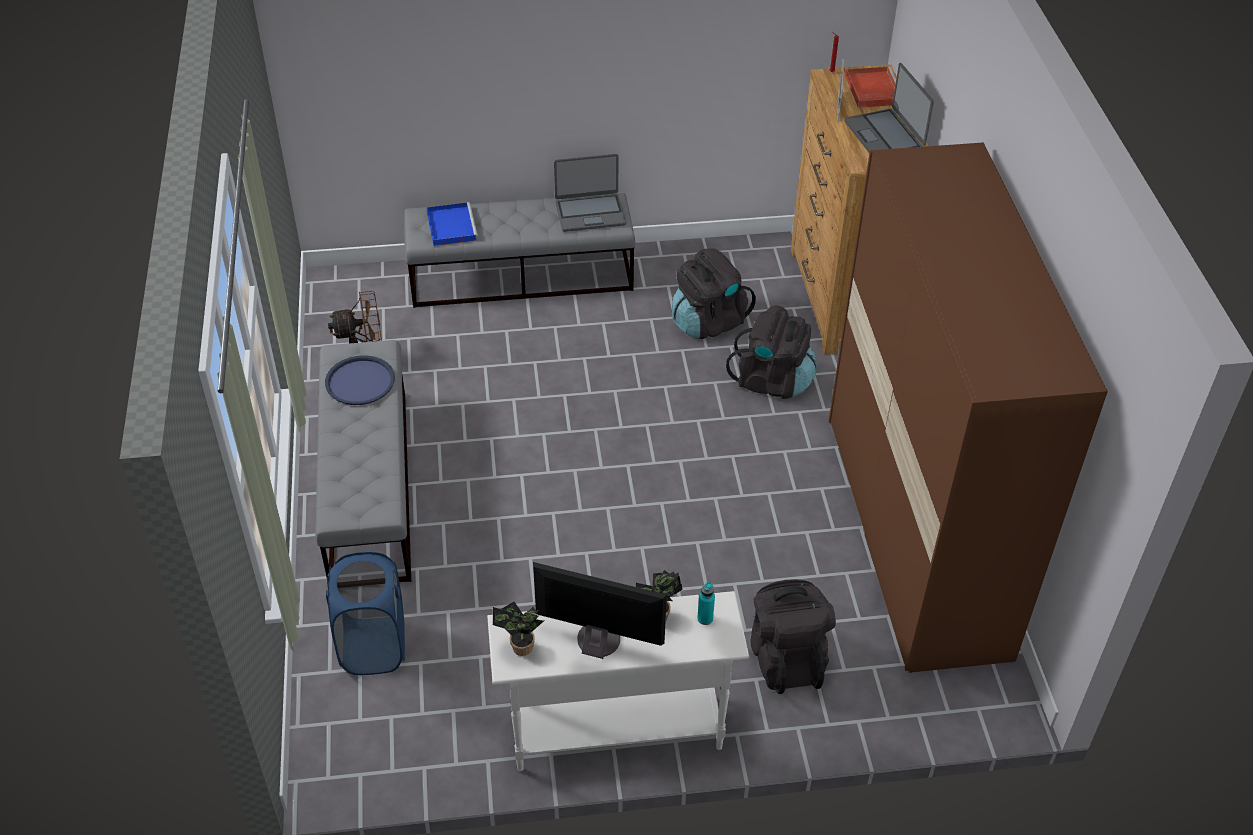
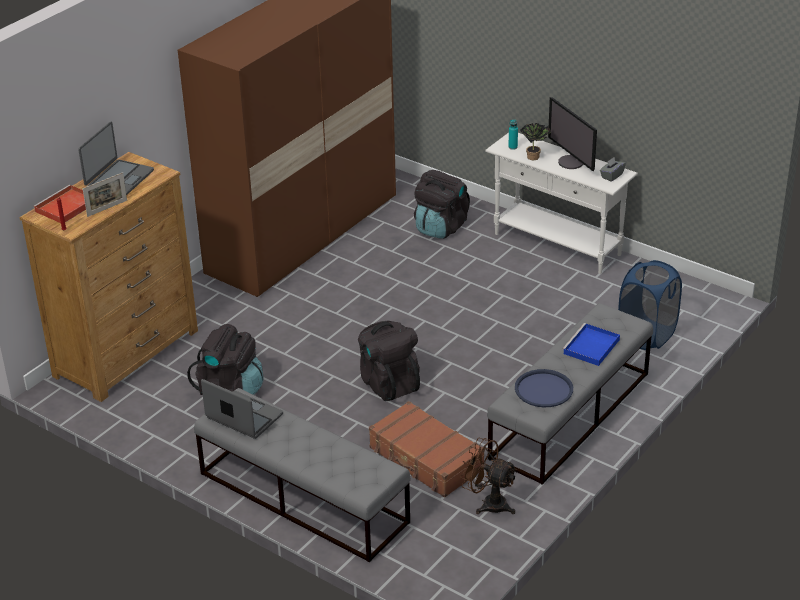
camera: 135 degrees left, 10 degrees down
(451, 226) = (353, 467): blue tray -> blue tray (591, 347)
(459, 363) = (426, 459): none -> brown suitcase
(519, 648) = (611, 176): potted plant -> grey tissue box
(772, 381) = (251, 335): black backpack -> black backpack (388, 383)

